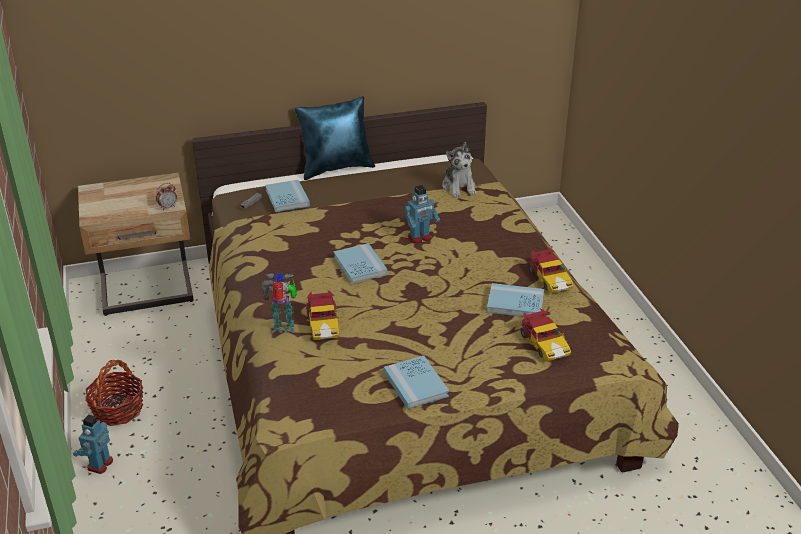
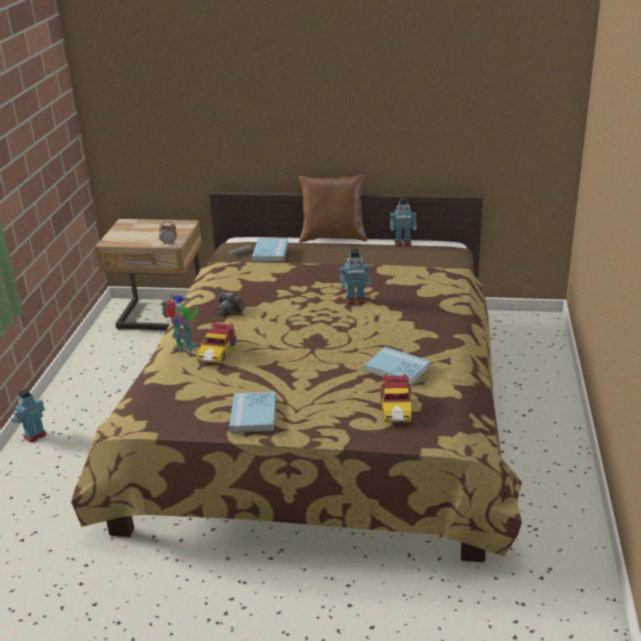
camera: 25 degrees right, 5 degrees down
(118, 409) = (76, 399): basket -> none
(296, 275) = (228, 310): none -> camera
(336, 168) = (334, 237): blue pillow -> brown pillow
(360, 265) = (285, 312): blue book -> none
(413, 163) = (402, 243): none -> toy robot
(459, 187) = (425, 266): plush toy -> none
(549, 279) = (447, 355): toy car -> none

